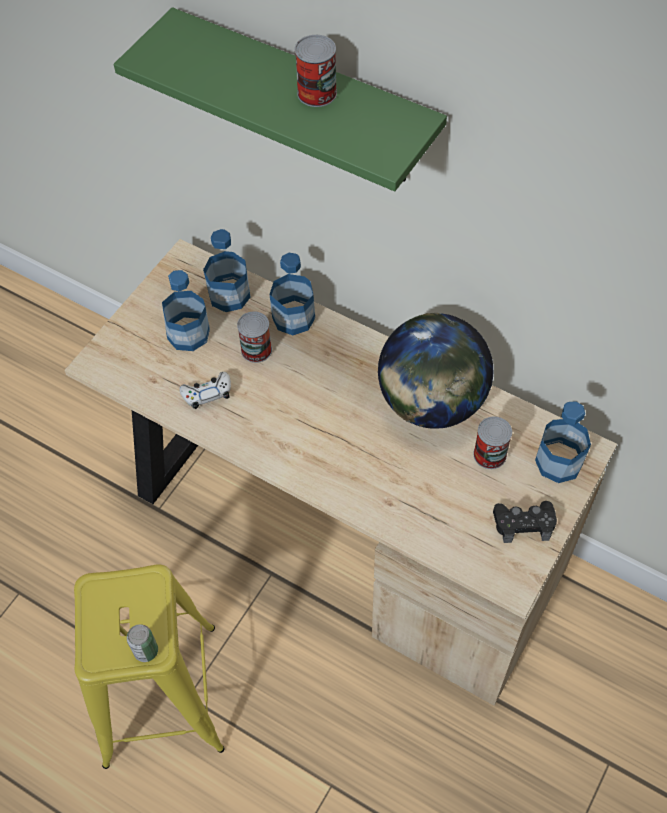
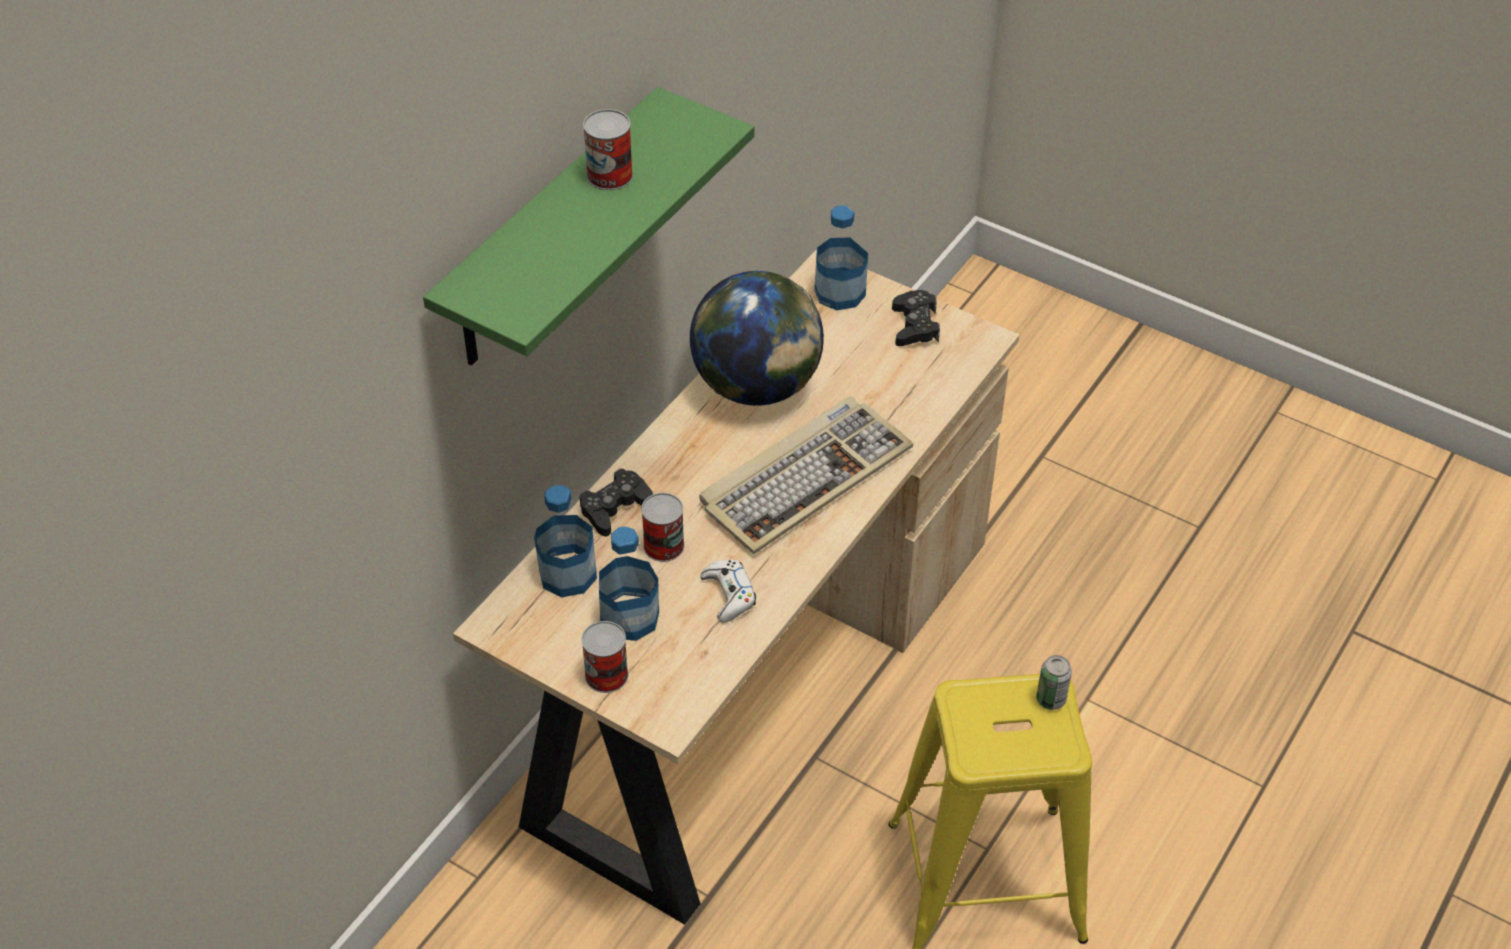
camera: 90 degrees left, 10 degrees down
(293, 317) = (615, 508): bottle -> black game controller
(330, 440) = (805, 477): none -> keyboard
(490, 454) = (828, 344): can -> can (606, 675)

